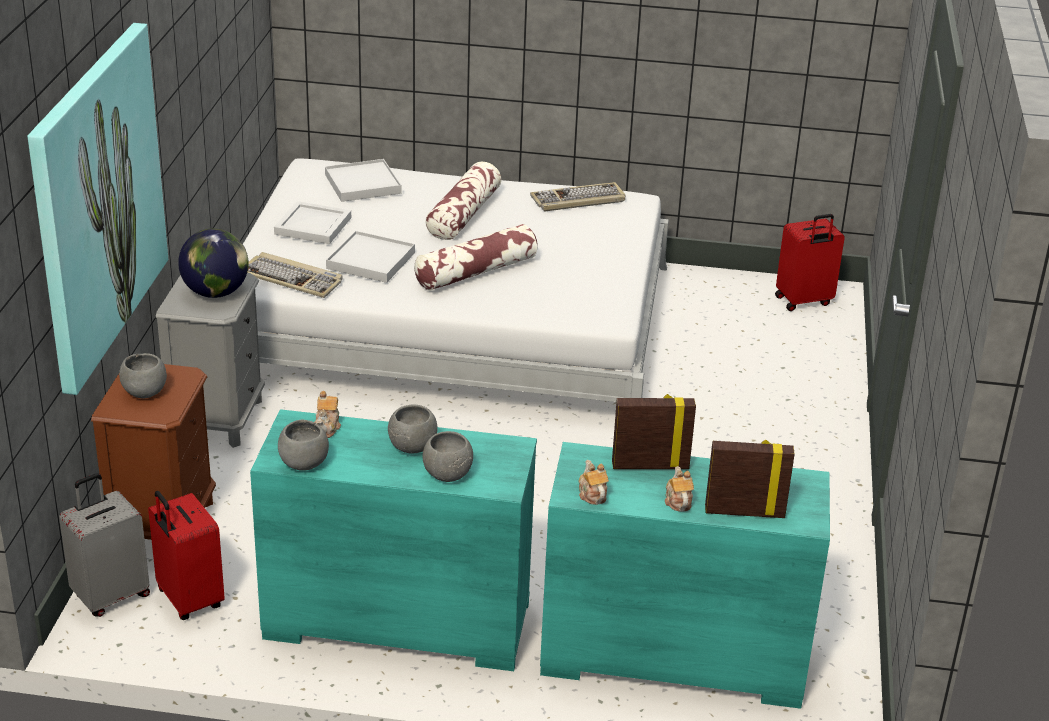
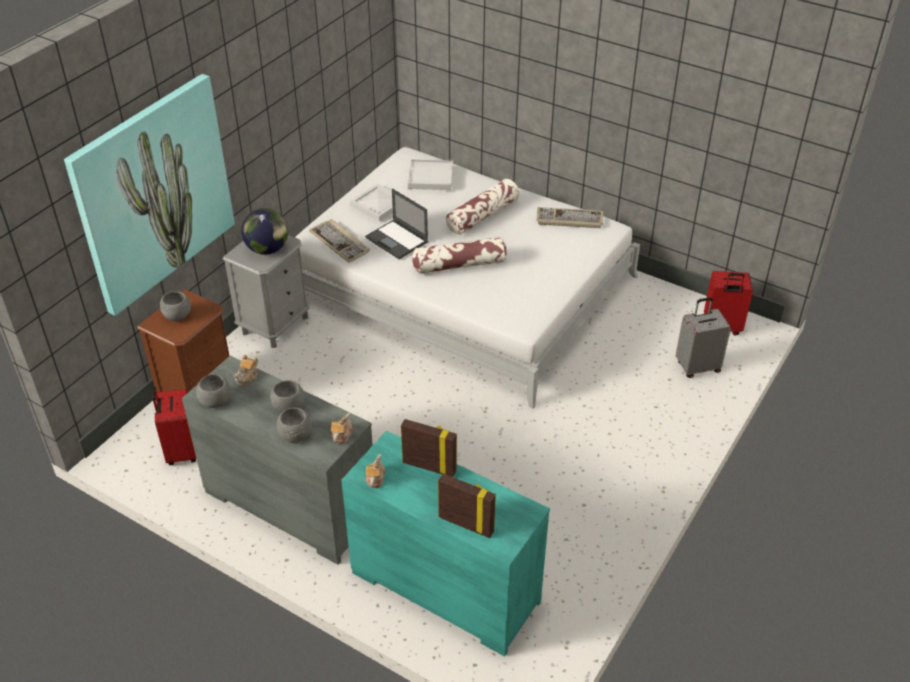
camera: 25 degrees right, 10 degrees up
(110, 595) = (141, 435): grey suitcase -> grey suitcase (697, 366)
(371, 260) = (397, 240): white tray -> laptop
(396, 622) = (289, 505): turquoise dresser -> grey dresser
(678, 501) = (427, 501): teapot -> teapot (341, 435)

